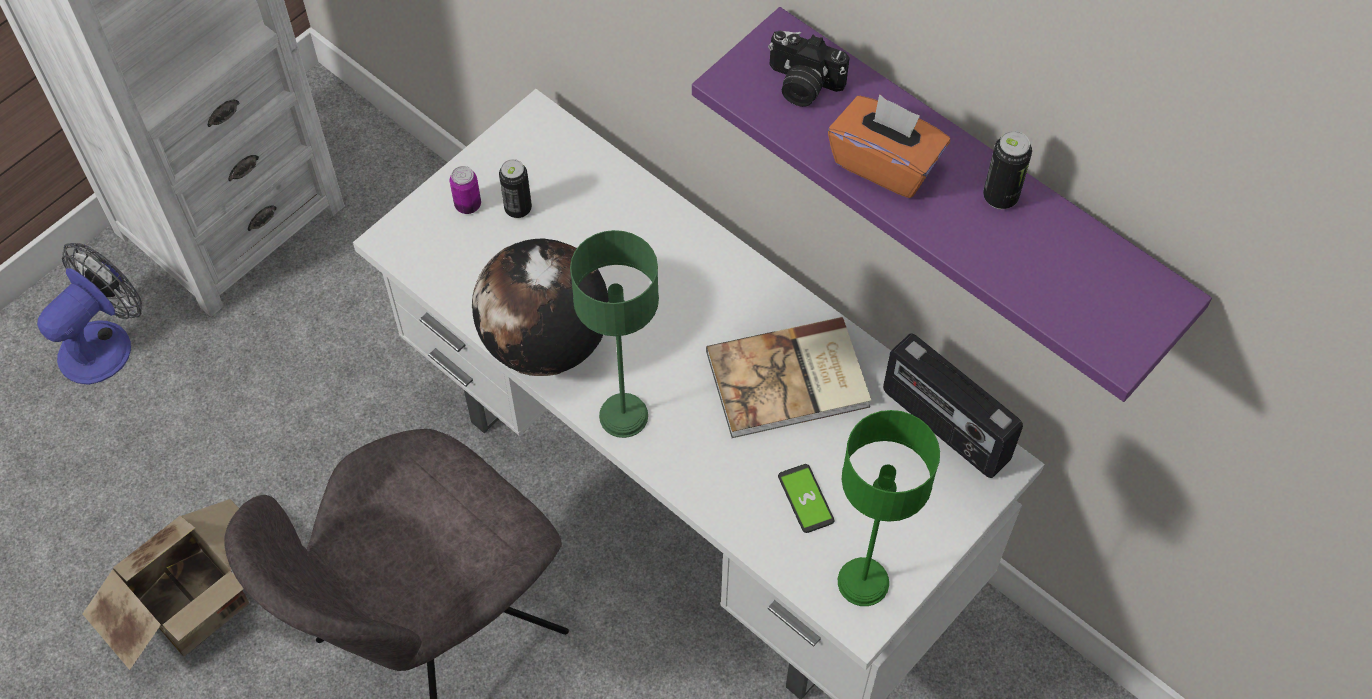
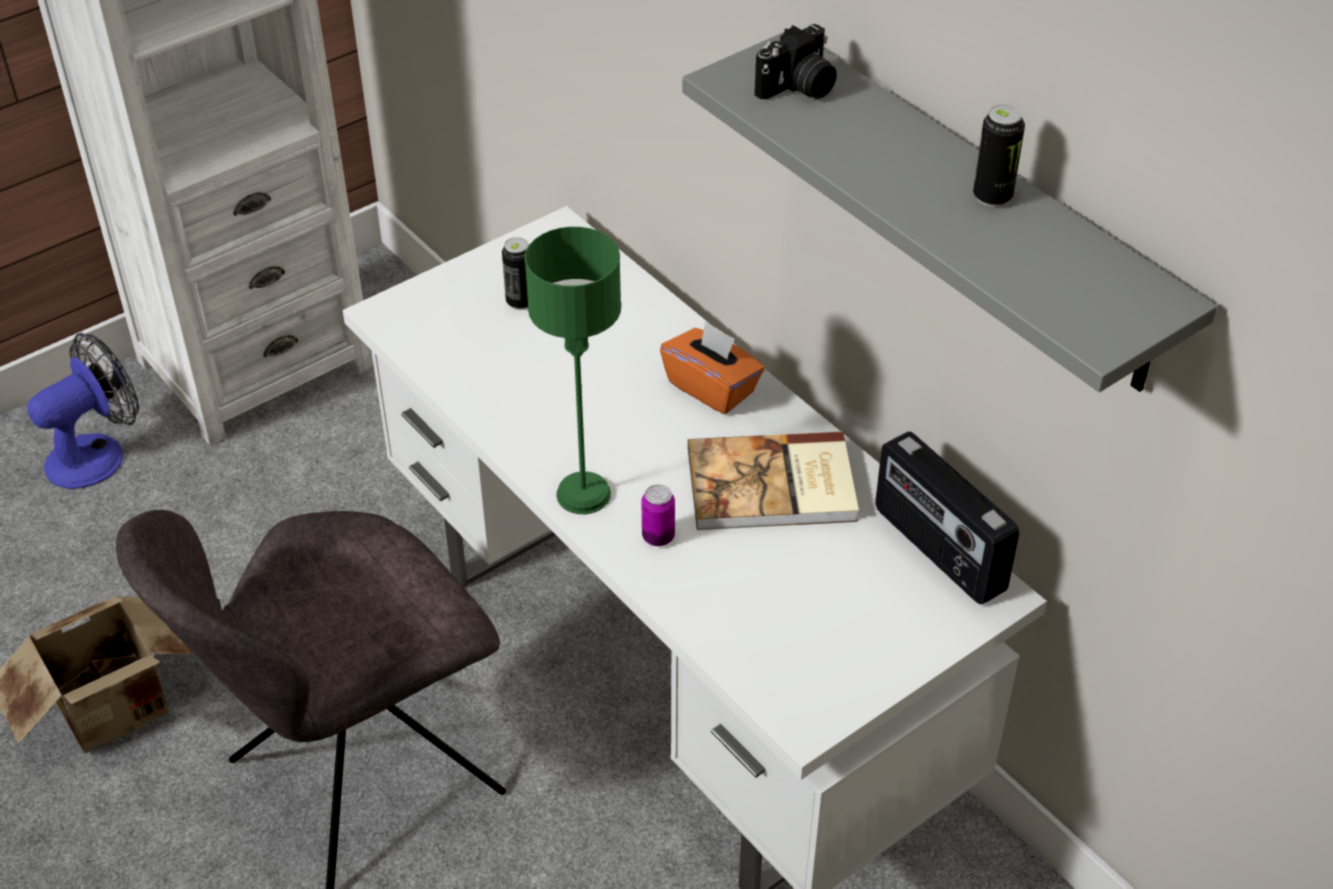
camera: 10 degrees right, 15 degrees down
(468, 205) = (469, 292): can -> can (658, 537)
(545, 343) = (517, 419): globe -> none
(802, 85) = (798, 88): camera -> camera turned 75 degrees counterclockwise
(805, 499) = (766, 597): phone -> none
(862, 582) = (813, 685): green table lamp -> none
(885, 163) = (872, 157): orange tissue box -> orange tissue box (712, 388)
(975, 182) = (976, 211): purple shelf -> grey shelf

